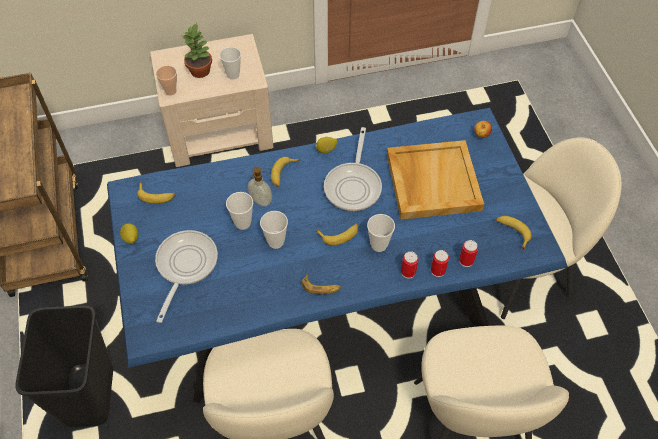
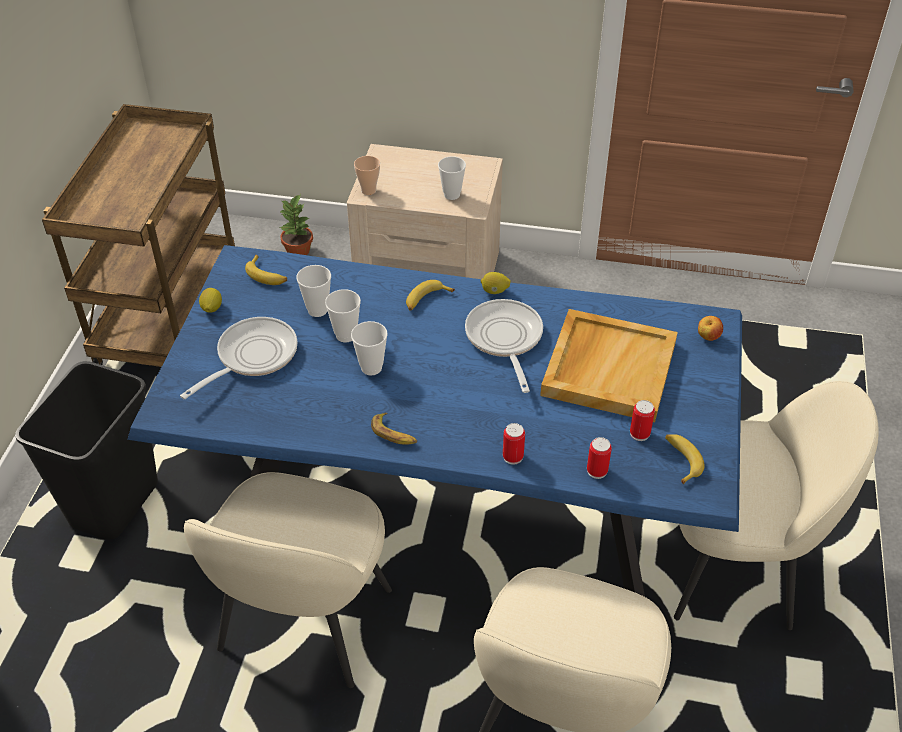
camera: 25 degrees right, 10 degrees down
(200, 71) = (416, 179): potted plant -> potted plant (299, 251)
(260, 201) = (380, 319): soap dispenser -> none
(339, 235) = (452, 386): banana -> none
(354, 185) = (504, 340): frying pan -> frying pan turned 135 degrees clockwise
(379, 245) = (494, 414): cup -> cup (317, 310)
(438, 270) = (552, 468): can -> can (639, 433)

